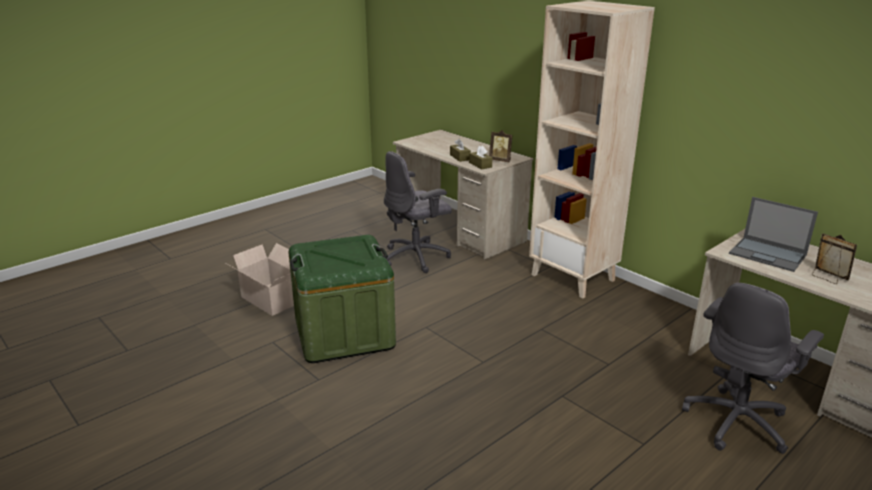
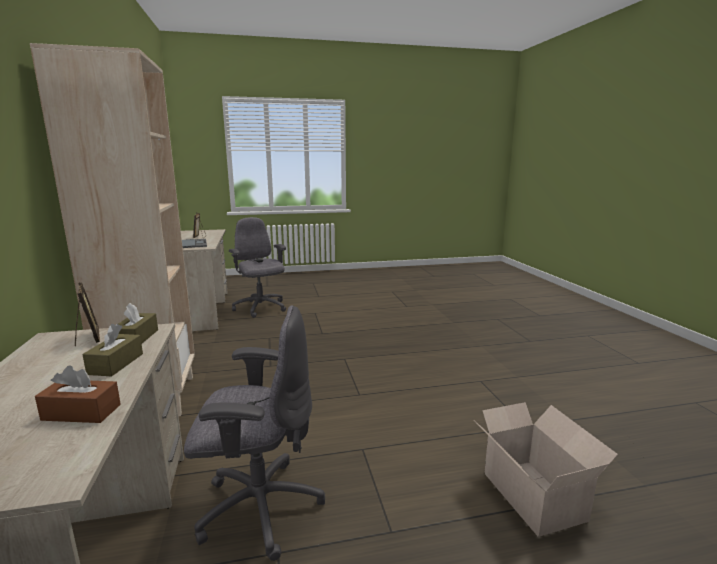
camera: 150 degrees left, 10 degrees down
(344, 333) = (443, 412): green storage box -> none
(432, 148) = (81, 412): none -> brown tissue box
(737, 422) = (260, 308): grey office chair -> grey office chair turned 105 degrees counterclockwise

